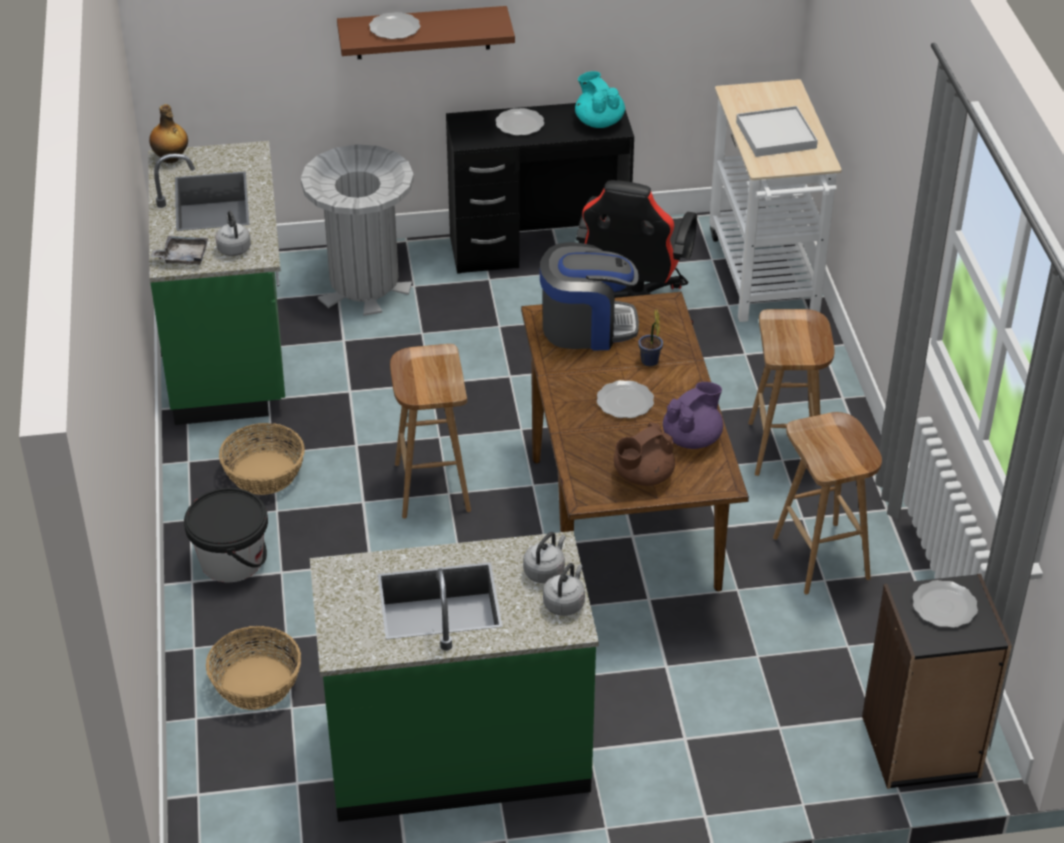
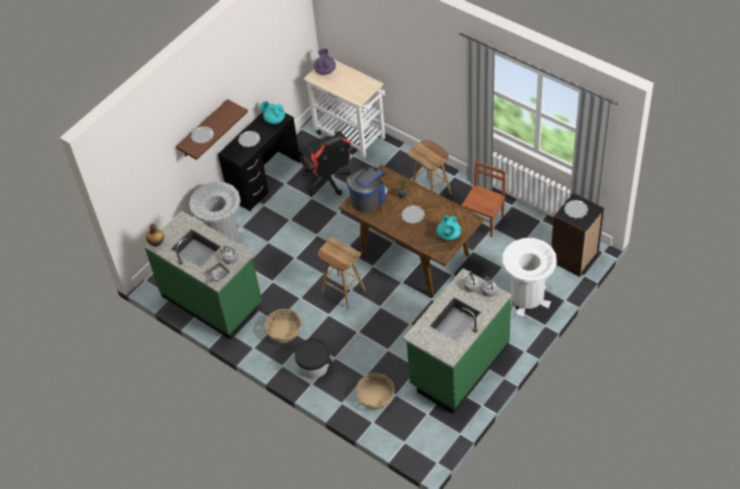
camera: 40 degrees left, 10 degrees up
(642, 476) = (448, 235): brown teapot -> turquoise teapot
(692, 438) = (447, 212): purple teapot -> purple teapot (325, 70)
(734, 742) = (527, 297): none -> white trash can
(776, 135) = (347, 84): white tray -> none
(822, 558) = (484, 221): brown stool -> brown chair

